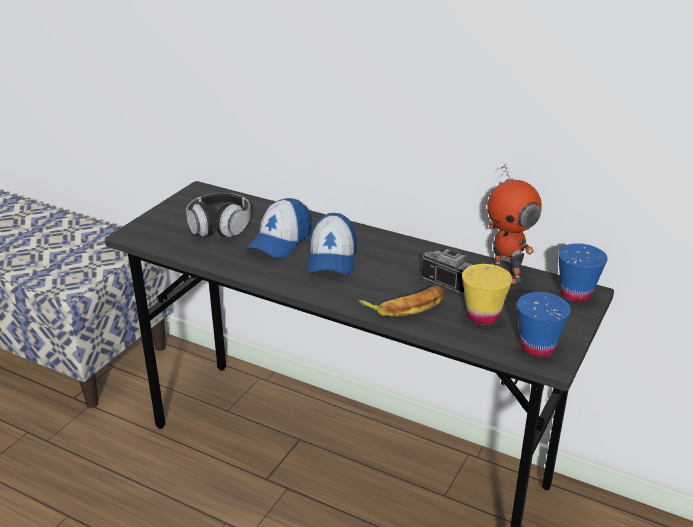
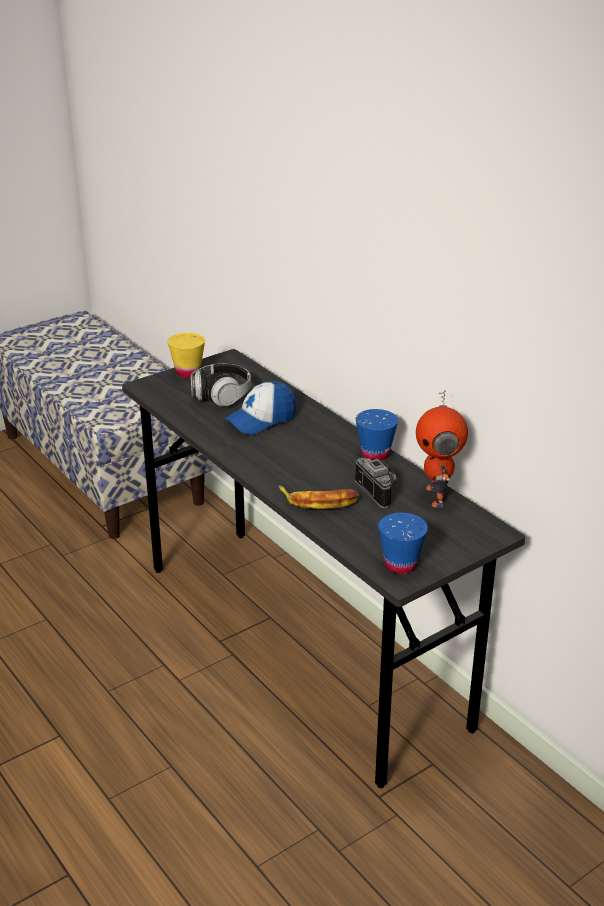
camera: 25 degrees right, 0 degrees up
(332, 258) = (292, 445): cap -> none
(483, 316) = (377, 527): yellow cup -> yellow cup (188, 373)
(575, 294) = (483, 531): blue cup -> blue cup (375, 454)

